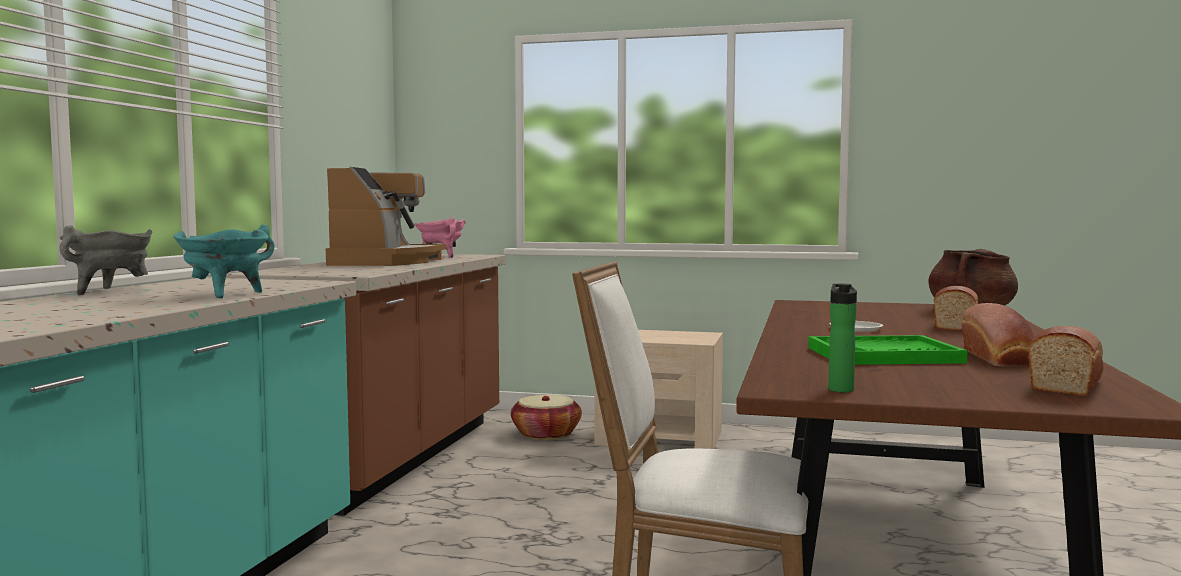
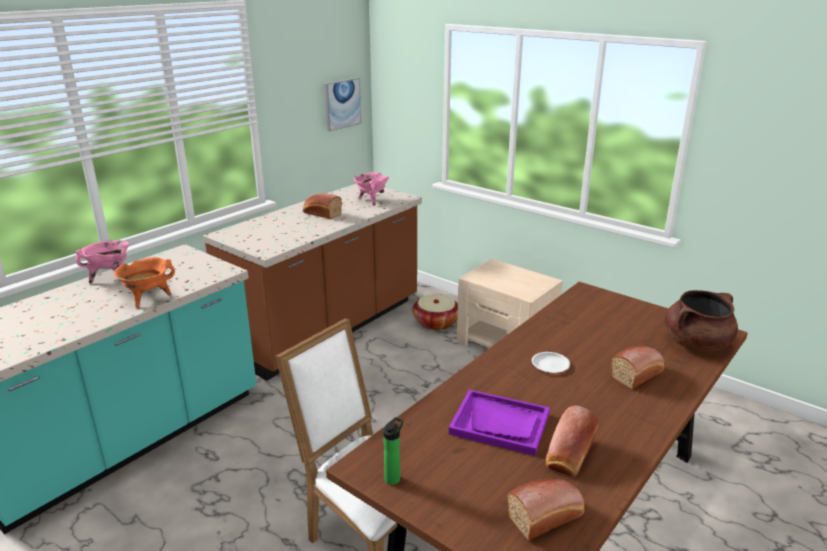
camera: 25 degrees right, 20 degrees up
(111, 291) = (110, 277): grey cooking pot -> pink cooking pot
(225, 295) = (148, 298): turquoise cooking pot -> orange cooking pot
(367, 143) = (342, 104): none -> picture
(385, 262) = (321, 213): coffee machine -> bread
(883, 355) = (500, 424): green tray -> purple tray

